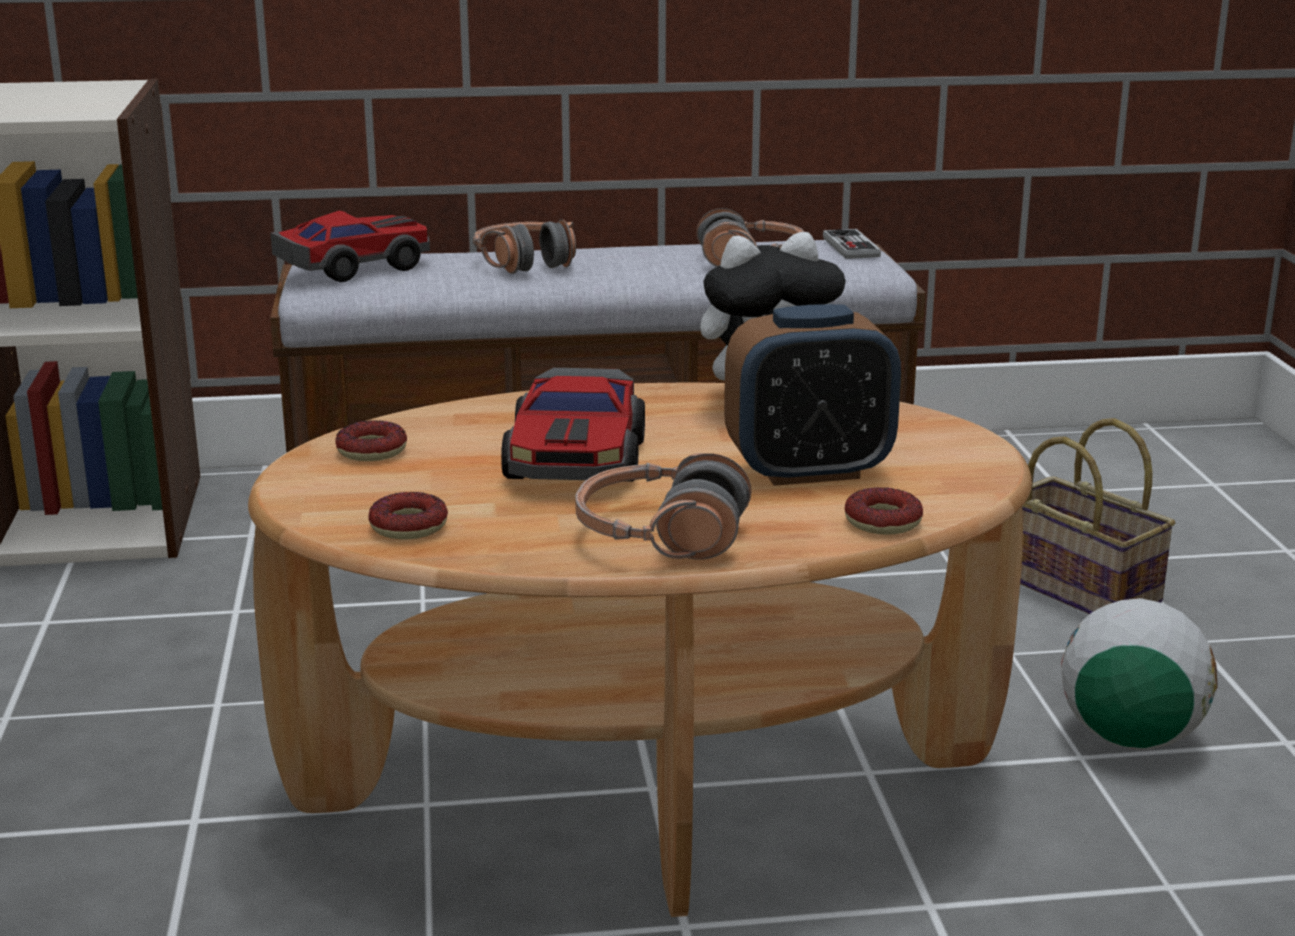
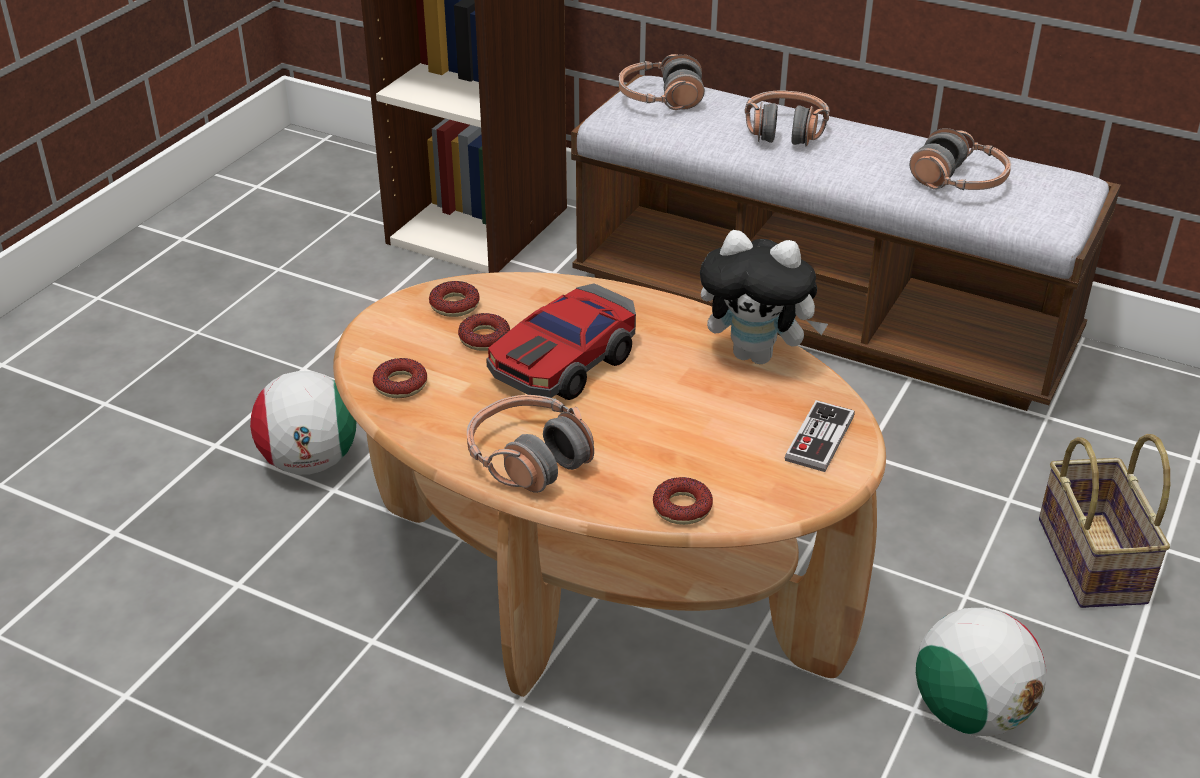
camera: 35 degrees right, 15 degrees up
(126, 805) = (310, 462): none -> football
(353, 266) = (660, 99): toy car -> headphones
(452, 465) = (484, 338): none -> donut
(808, 471) = (695, 437): alarm clock -> none
(851, 247) = (1064, 190): game controller -> game controller (819, 439)

